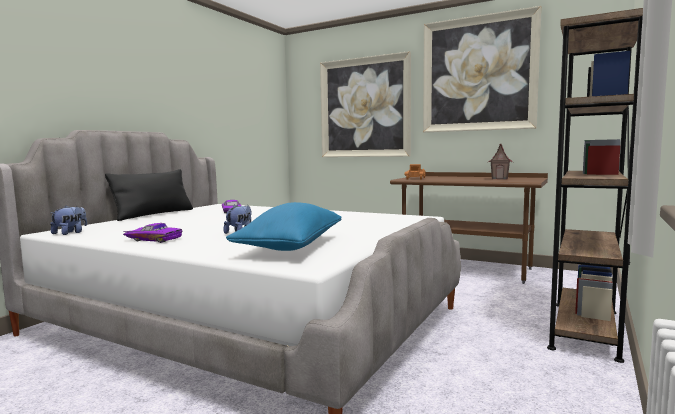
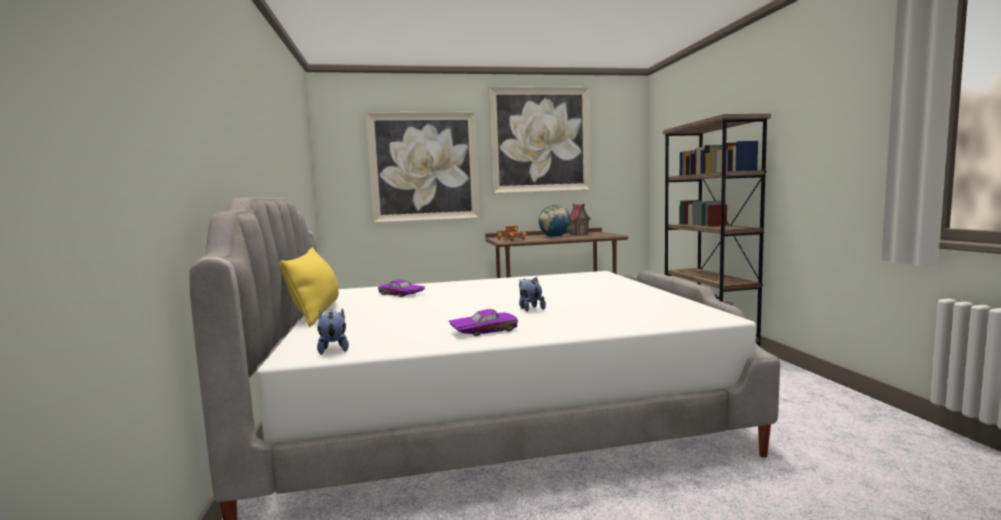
camera: 40 degrees left, 0 degrees up
(154, 214) = (316, 312): black pillow -> yellow pillow
(291, 247) = (633, 309): blue pillow -> none
(464, 179) = (555, 237): none -> globe

